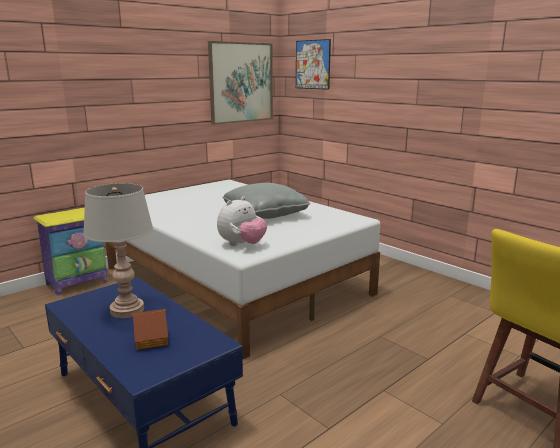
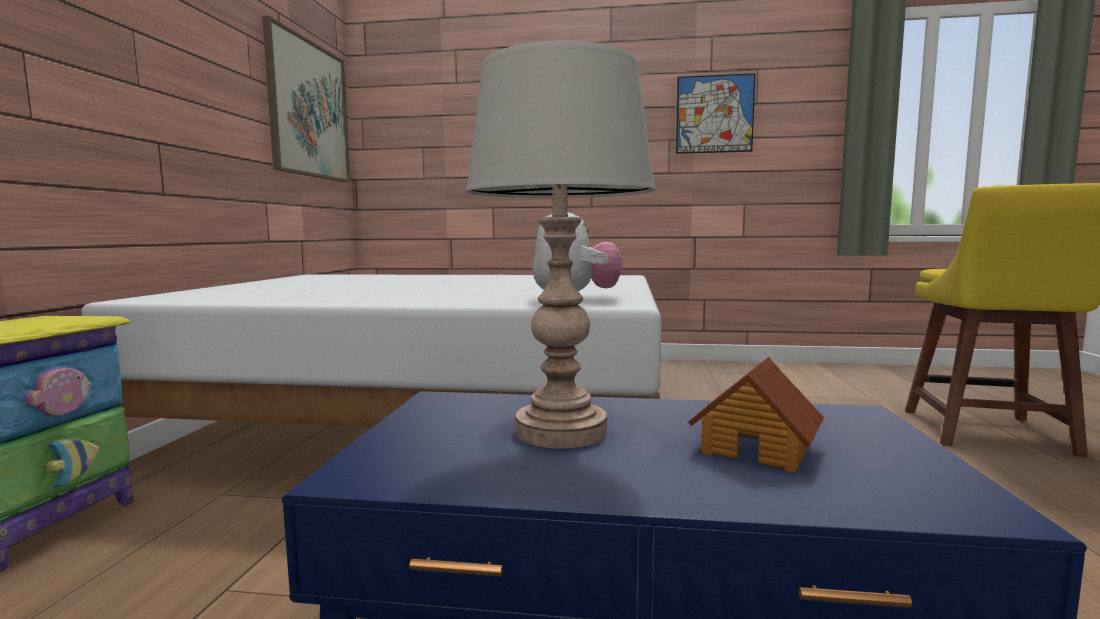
camera: 40 degrees left, 10 degrees down
(265, 214) = (492, 283): grey pillow -> none
(312, 64) = (419, 97): picture -> picture (714, 114)

